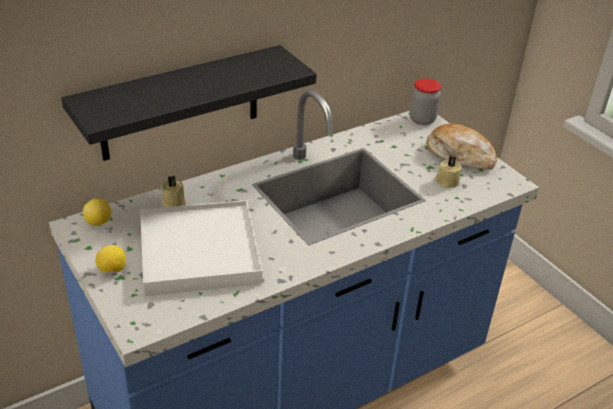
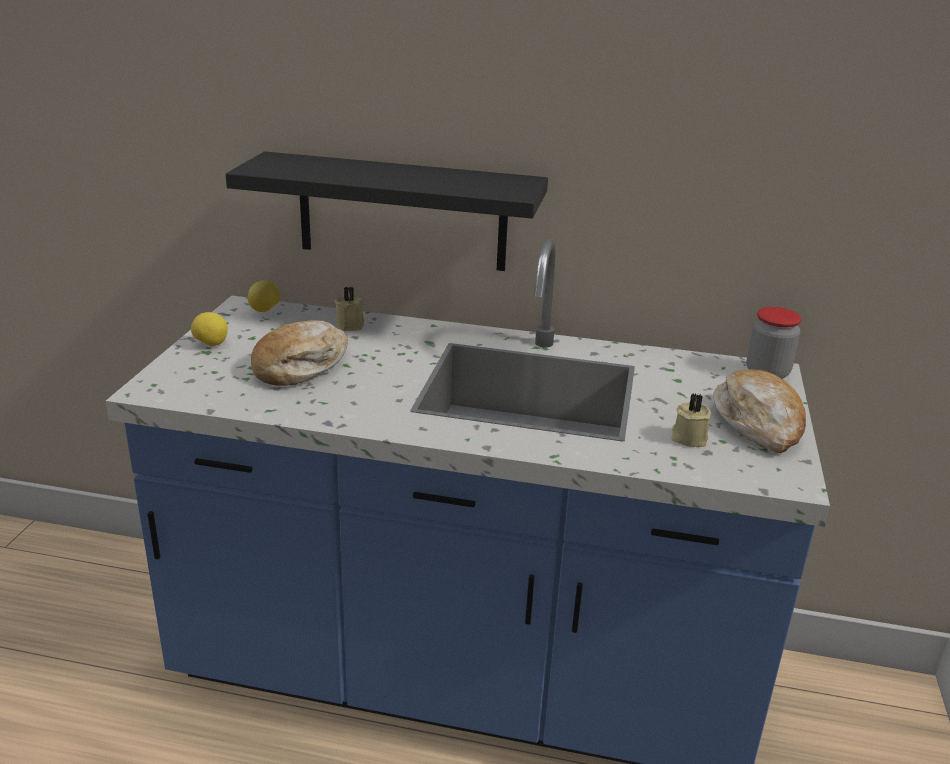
camera: 45 degrees right, 10 degrees down
(199, 251) = (301, 366): white tray -> bread

